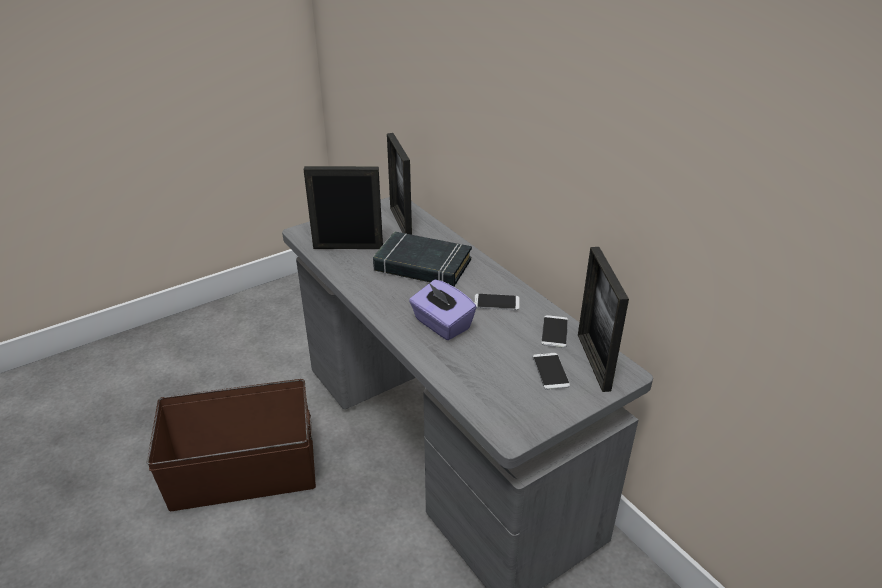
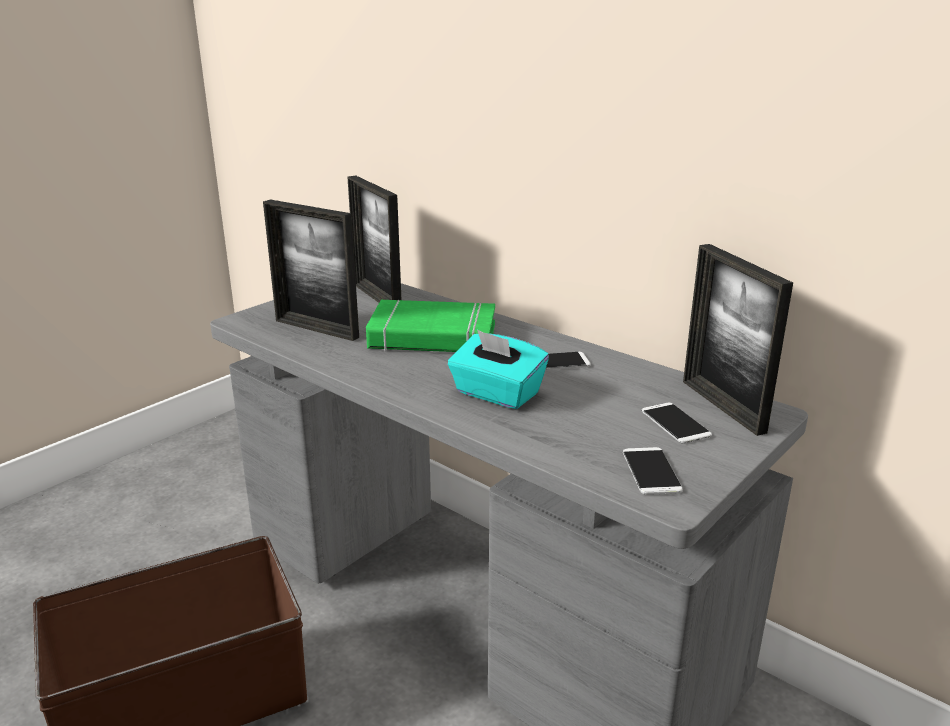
camera: 15 degrees left, 10 degrees down
(348, 247) = (316, 329): picture frame -> picture frame turned 135 degrees counterclockwise
(422, 266) = (432, 337): black book -> green book
(441, 324) = (496, 394): purple tissue box -> turquoise tissue box
(554, 332) = (651, 382): phone -> phone (651, 471)

